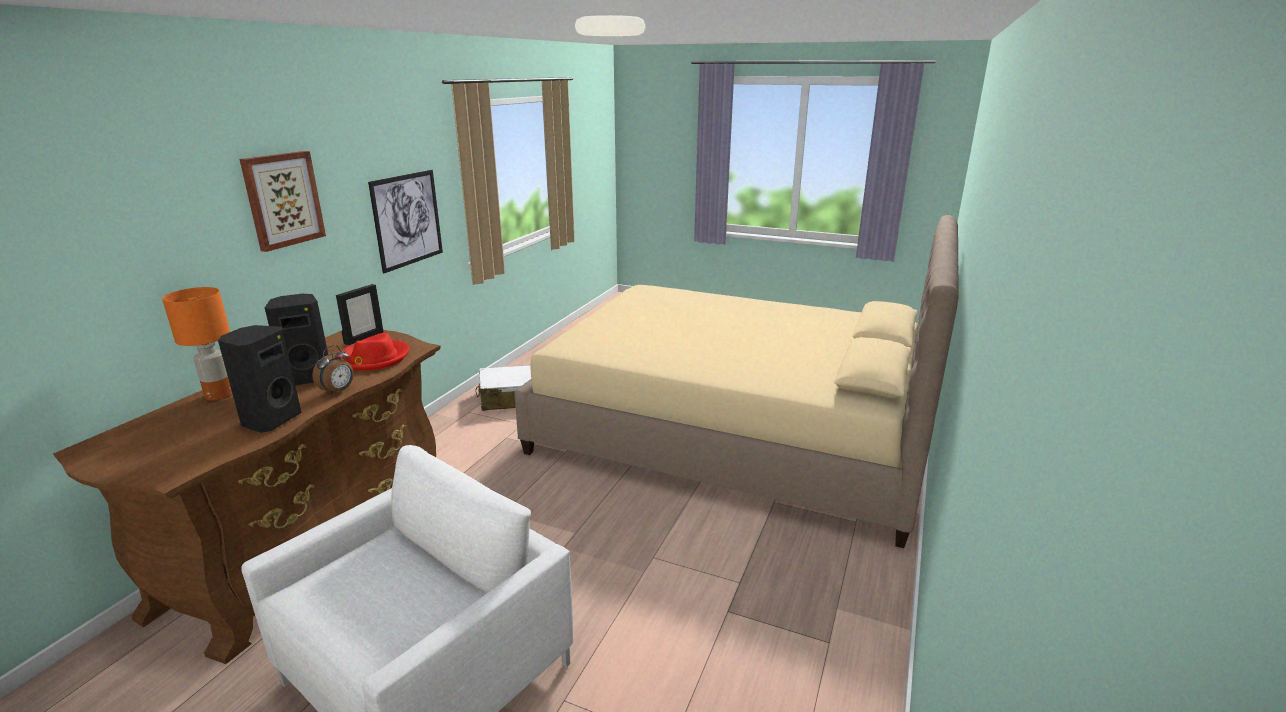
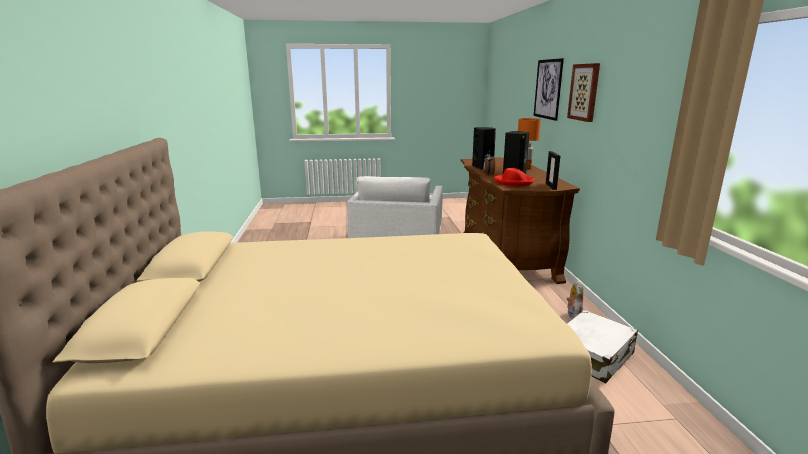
camera: 150 degrees right, 5 degrees down
(407, 219) = (642, 138): picture -> picture (548, 89)
(451, 428) = (573, 315): none -> plush toy

